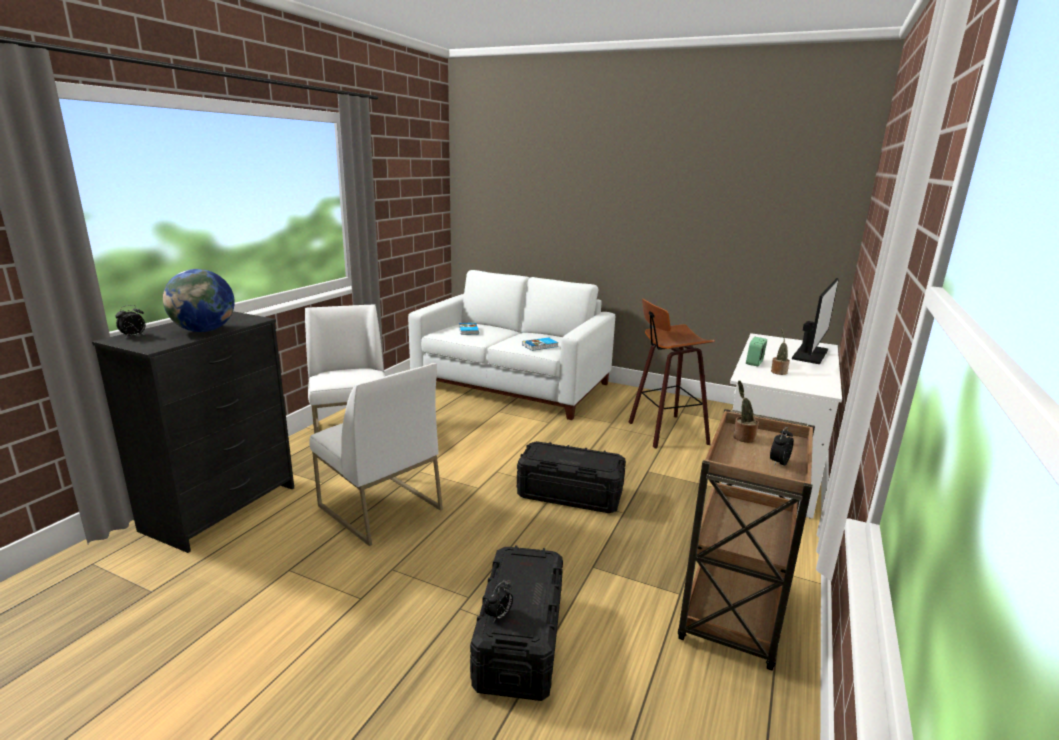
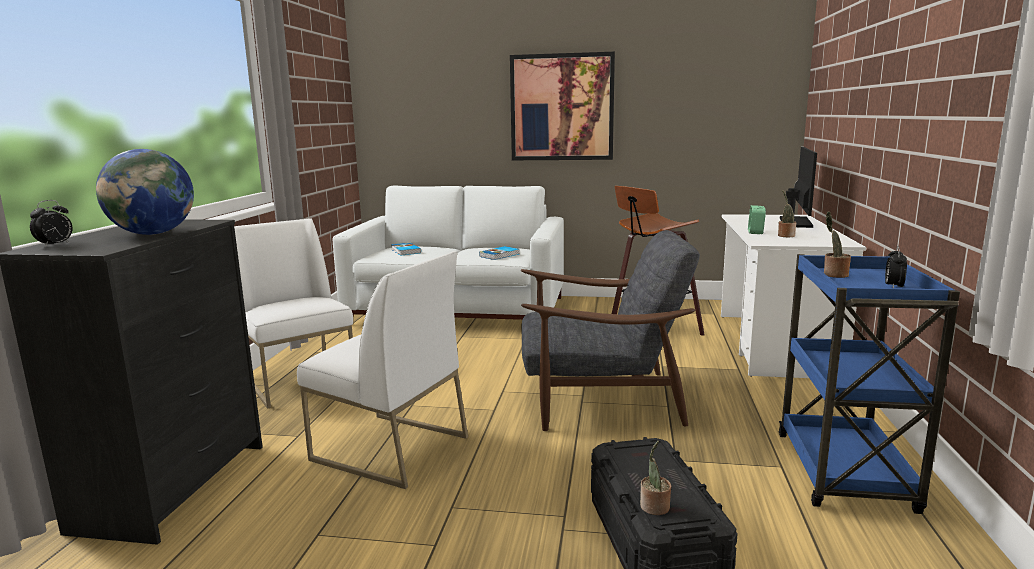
camera: 15 degrees left, 5 degrees down
(499, 616) = (654, 508): alarm clock -> potted plant
(570, 494) = (599, 399): black storage box -> grey armchair
(623, 214) = (562, 107): none -> picture
(732, 614) = (844, 473): brown cart -> blue cart

